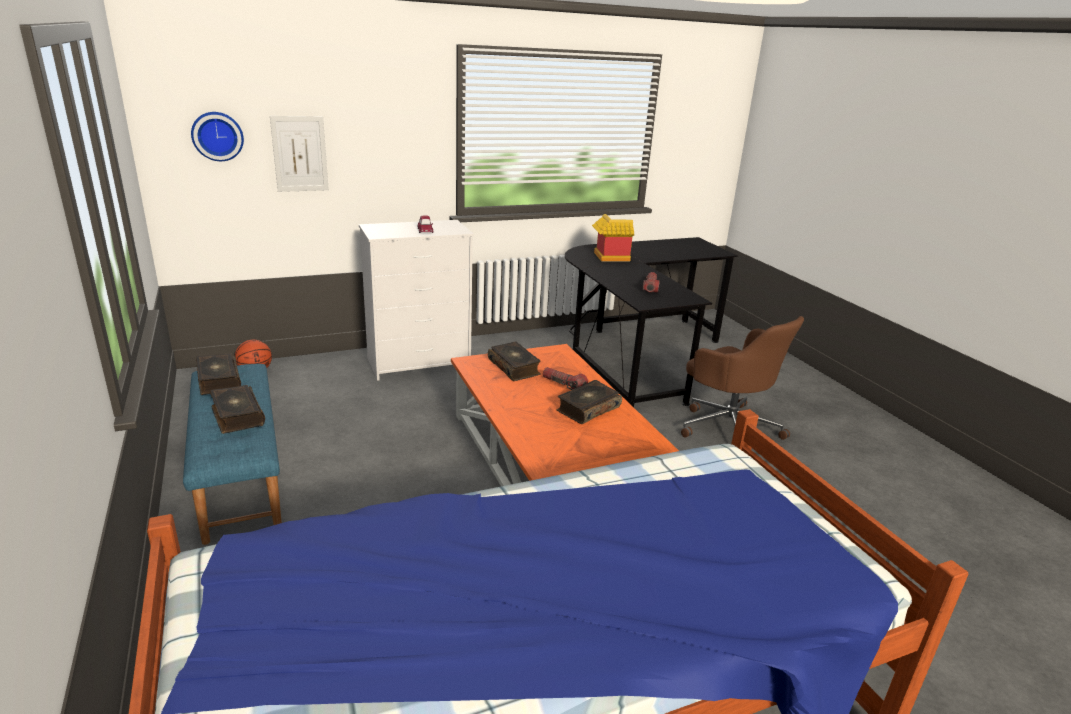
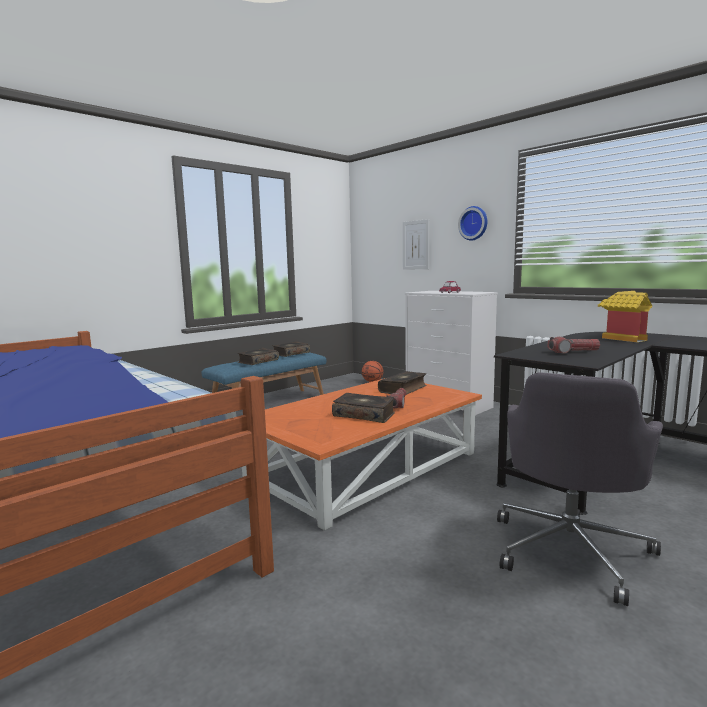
camera: 70 degrees right, 15 degrees down
(217, 136) = (380, 236): wall clock -> wall clock (474, 223)
(728, 428) = (570, 549): brown office chair -> grey office chair

